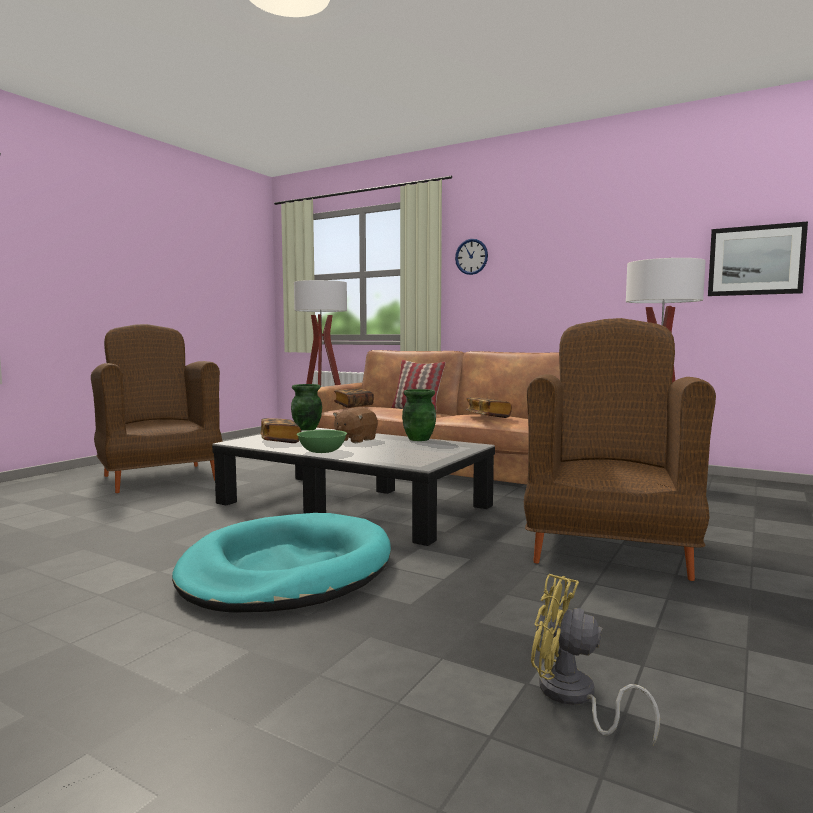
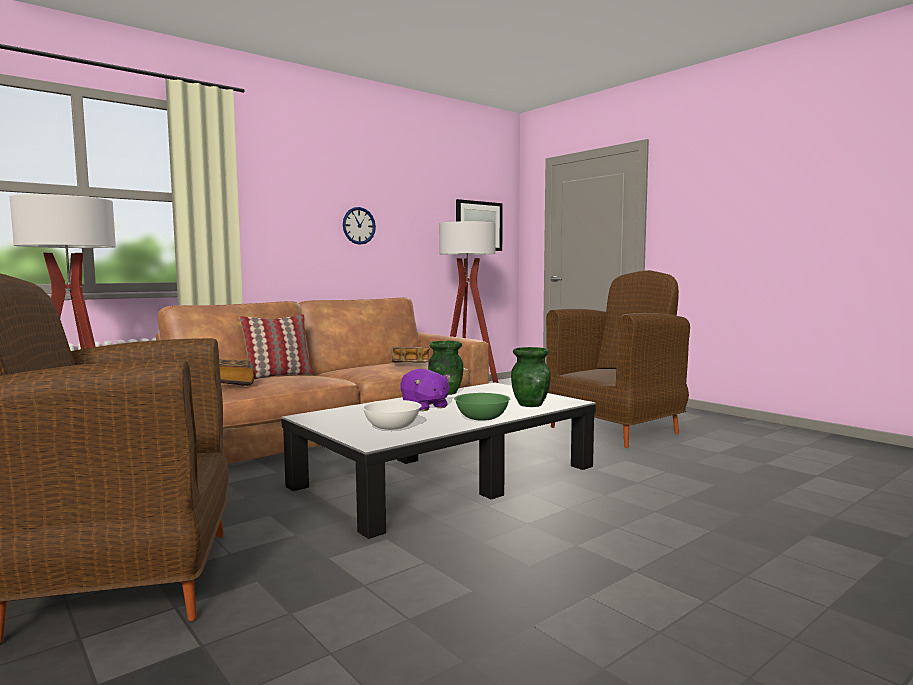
camera: 70 degrees left, 0 degrees up
(280, 441) = (392, 427): book -> white bowl
(287, 570) = (643, 515): turquoise dog bed -> none
(307, 429) = (315, 415): green vase -> green vase (531, 404)
(355, 440) = (424, 406): brown plush toy -> purple plush toy
(471, 256) = (261, 190): wall clock -> wall clock (359, 225)
(573, 697) = (828, 470): yellow fan -> none
(609, 548) = (615, 430): brown armchair -> brown armchair turned 105 degrees clockwise

